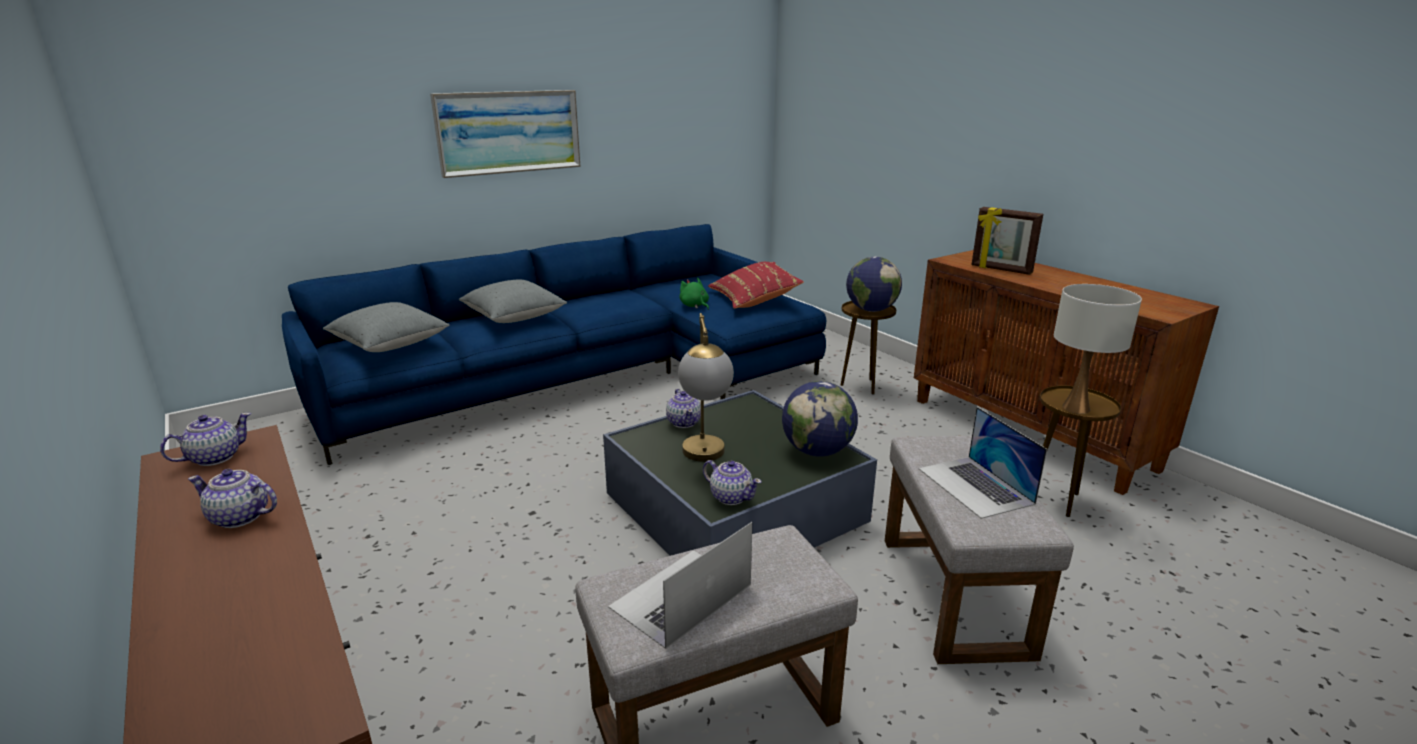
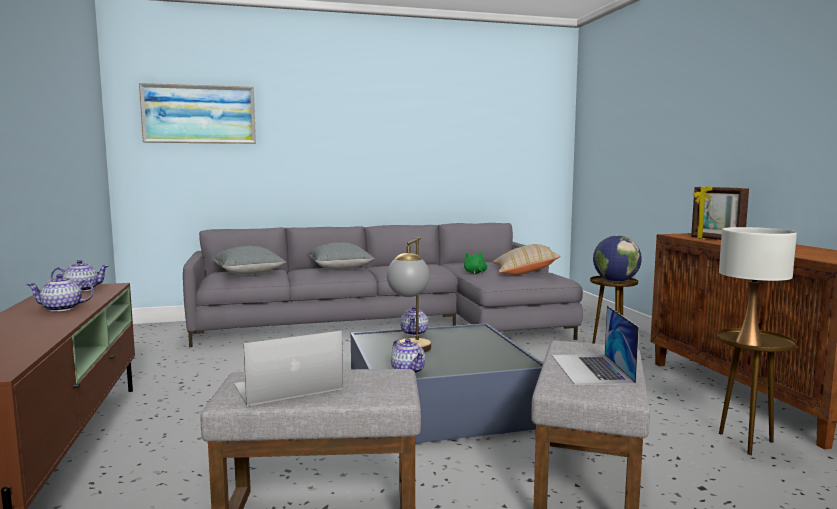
camera: 20 degrees right, 15 degrees down
(240, 517) = (62, 308): teapot -> teapot turned 45 degrees counterclockwise
(509, 132) = (361, 146): picture -> picture (199, 114)
(590, 378) = (394, 324): blue sofa -> grey sofa
(754, 299) = (524, 272): red pillow -> beige pillow
(817, 451) = (504, 358): globe -> none

